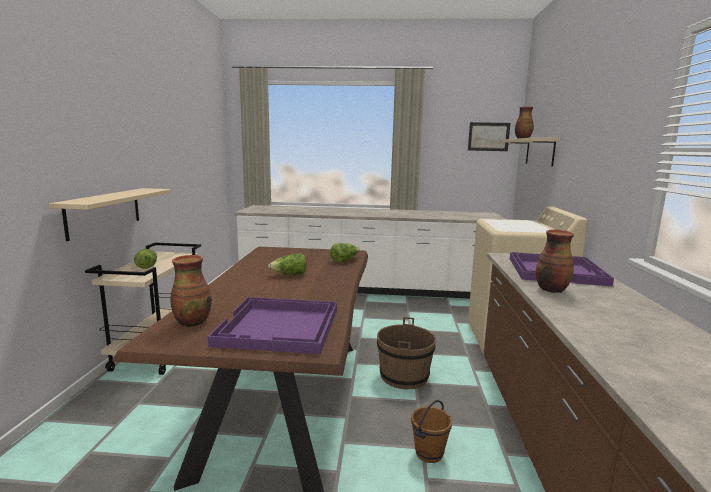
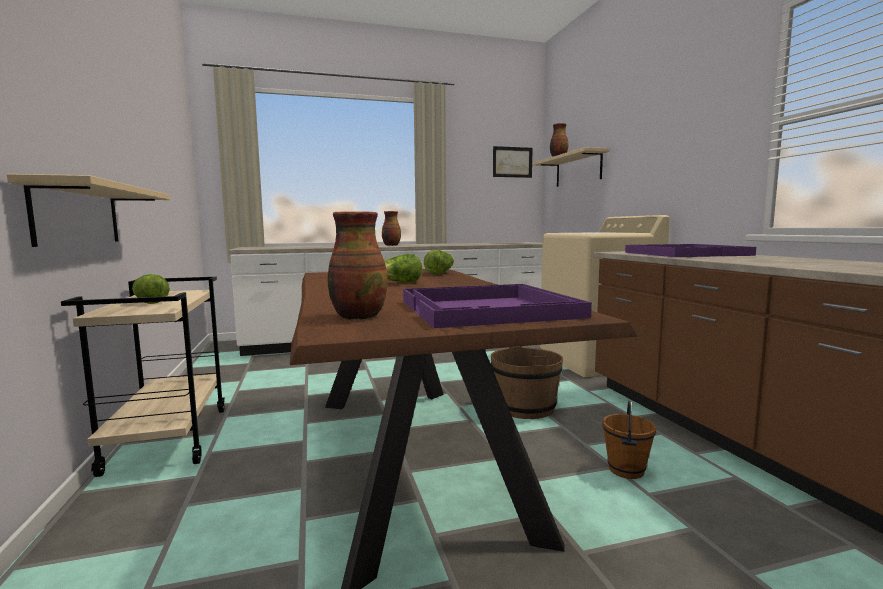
camera: 20 degrees left, 5 degrees down
(550, 289) = (716, 258): vase -> vase (391, 245)

